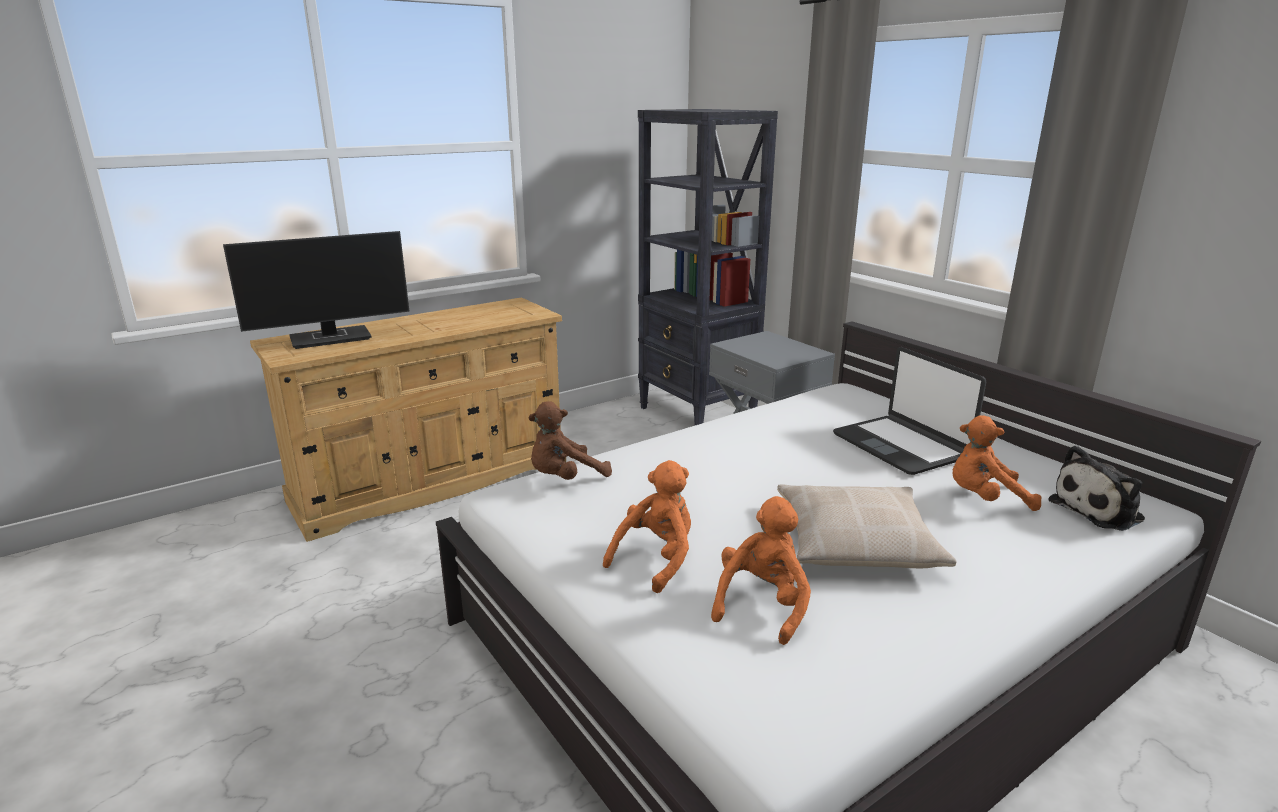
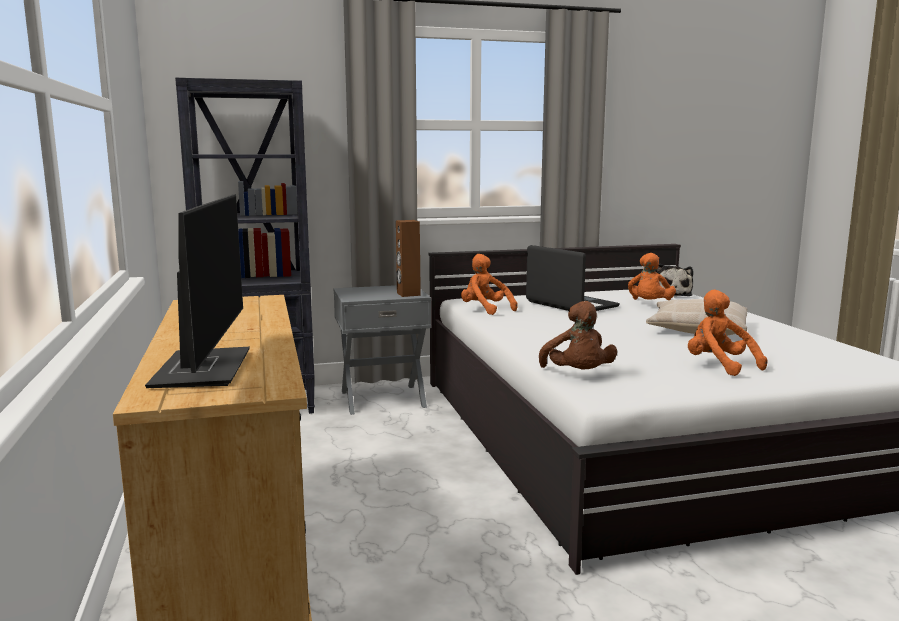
camera: 70 degrees left, 10 degrees down
(762, 605) = (772, 353): orange plush toy -> orange plush toy (485, 310)
(776, 359) = (408, 294): none -> brown speaker
(901, 446) = (571, 305): laptop -> laptop turned 120 degrees counterclockwise

